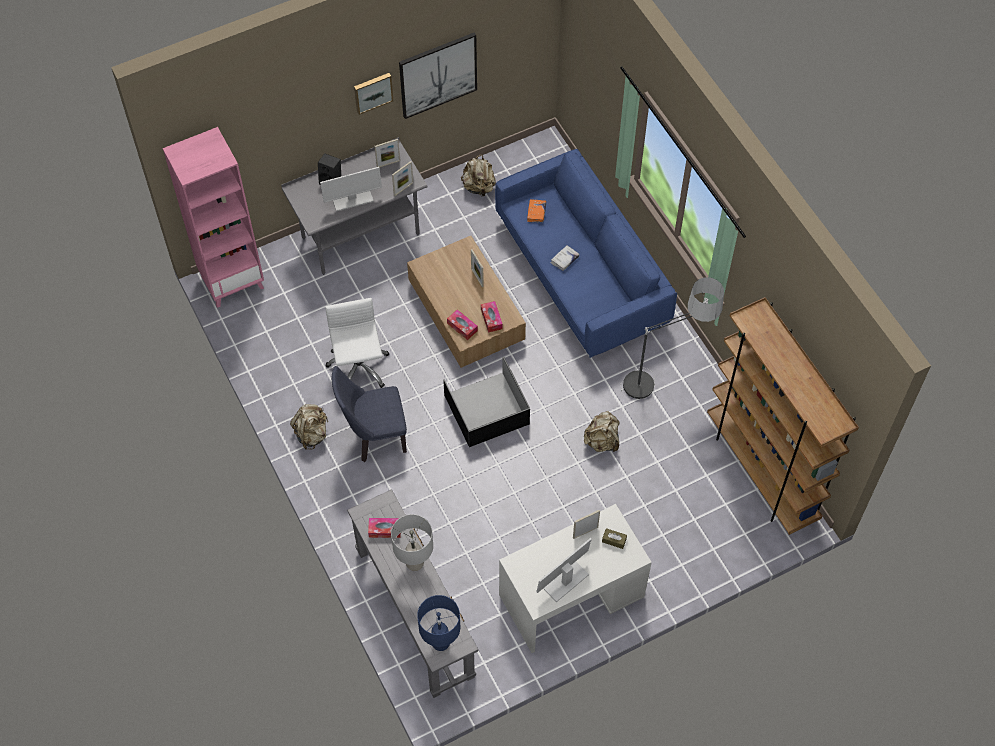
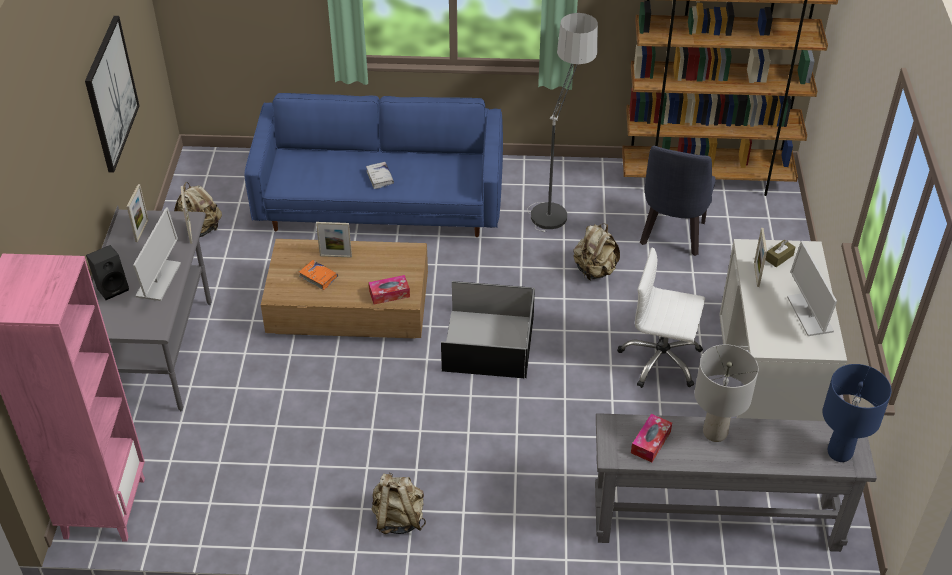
camera: 60 degrees left, 15 degrees down
(358, 368) = (341, 432): white office chair -> white office chair (660, 360)
(372, 92) = (82, 140): picture -> none
(374, 438) = (450, 458): blue chair -> blue chair (672, 237)
(491, 319) = (399, 266): tissue box -> none
(536, 212) = (301, 174): orange book -> orange book (318, 277)

